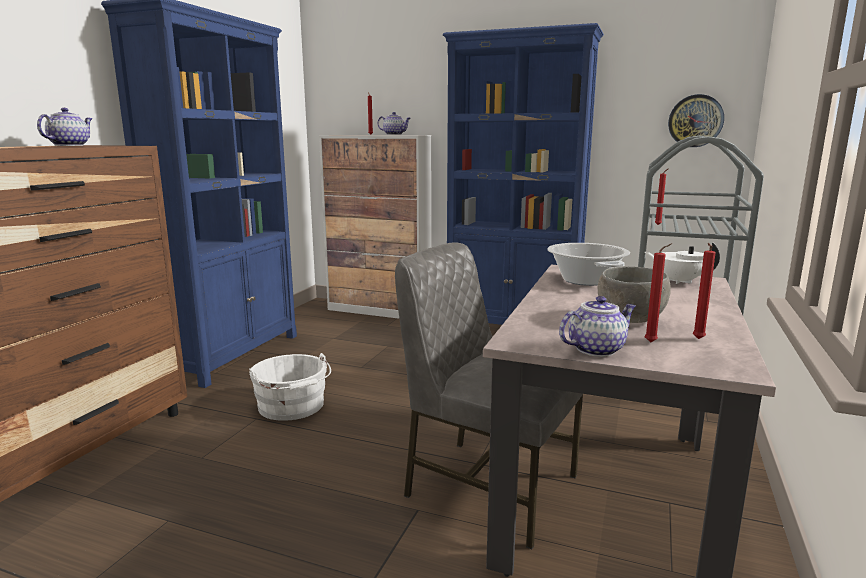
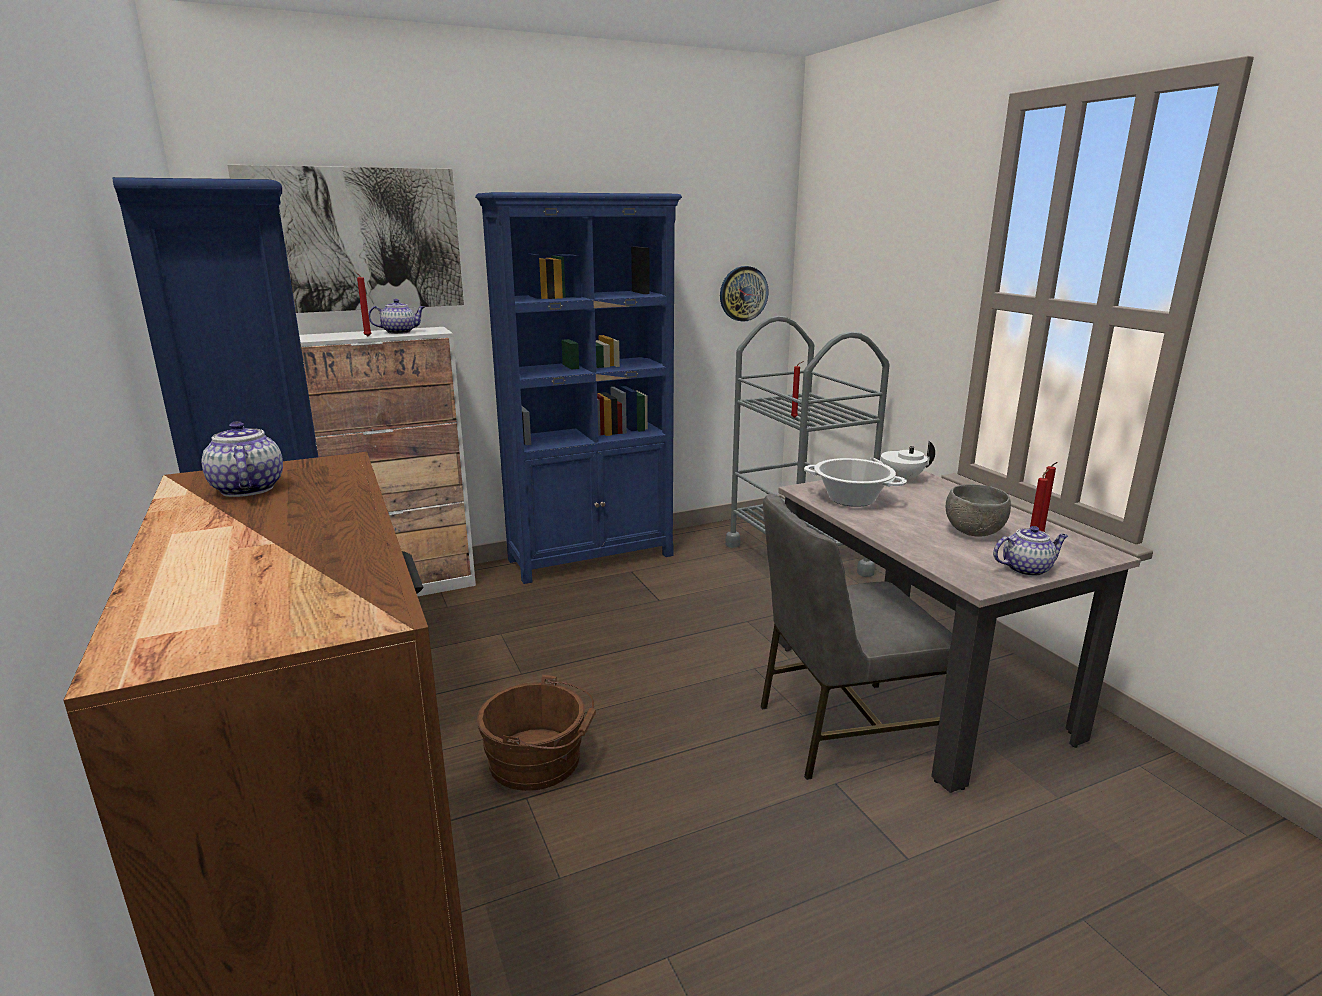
camera: 45 degrees left, 5 degrees up
(292, 407) = (540, 761): white bucket -> brown bucket
(385, 75) = (354, 240): none -> picture
(596, 349) = (1027, 569): teapot -> teapot turned 60 degrees clockwise

